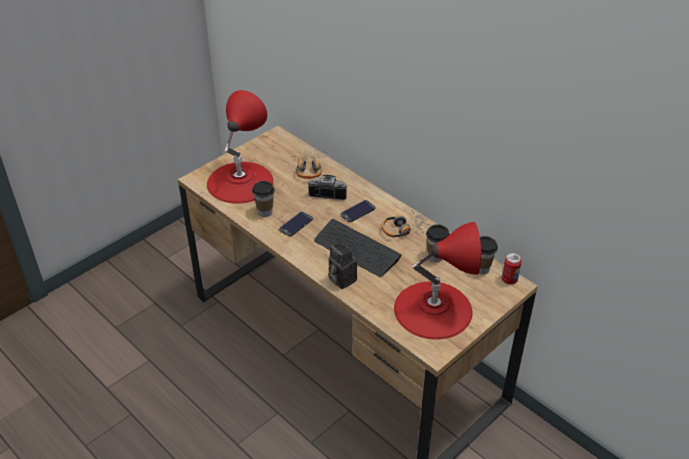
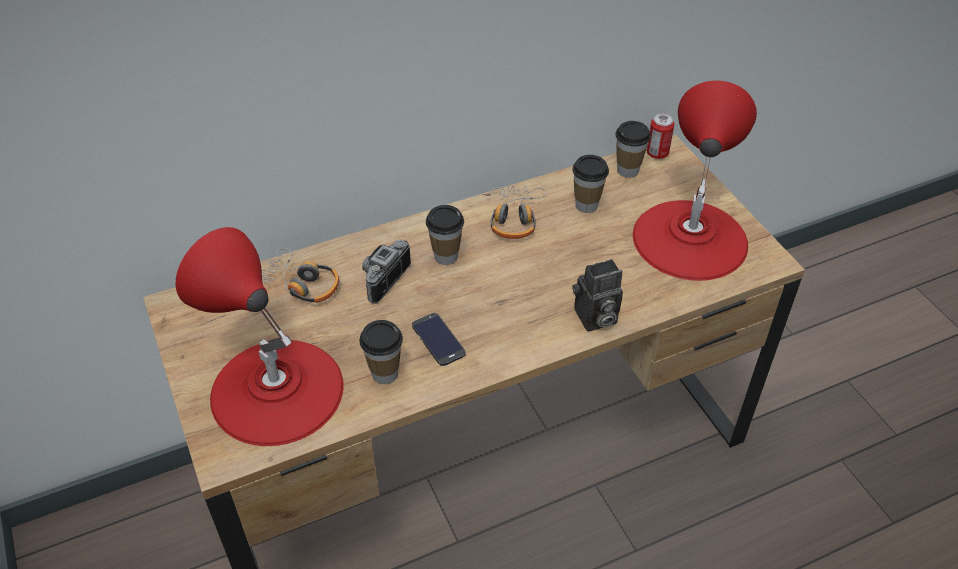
camera: 70 degrees left, 5 degrees up
(356, 249) = (534, 282): keyboard -> none
(358, 211) = (446, 256): phone -> cup

